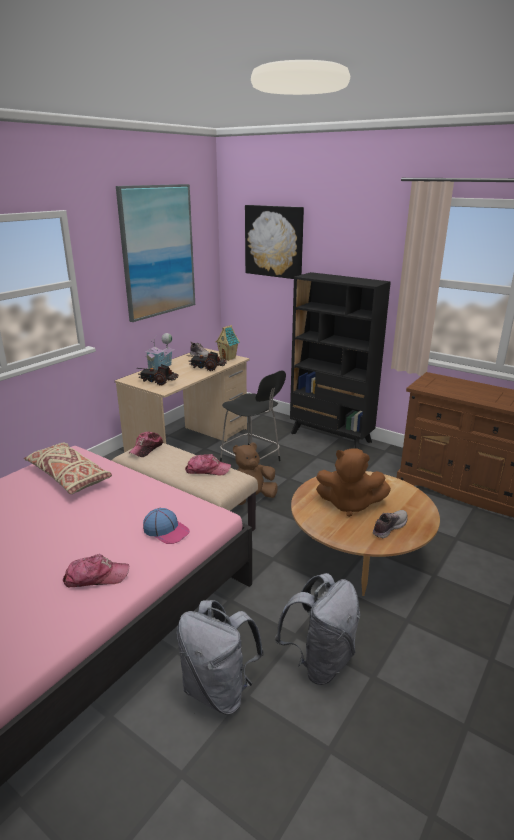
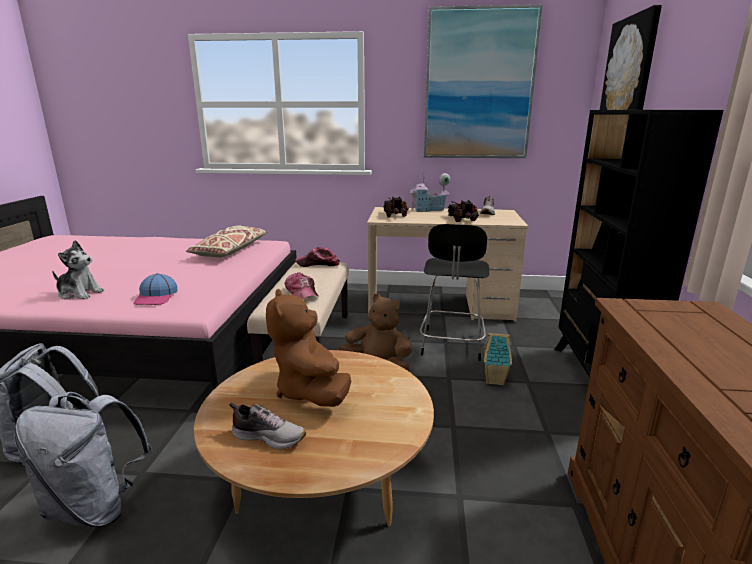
camera: 60 degrees right, 5 degrees down
(96, 577) = (80, 293): cap -> plush toy
(228, 358) = (506, 220): toy house -> toy house (495, 380)

